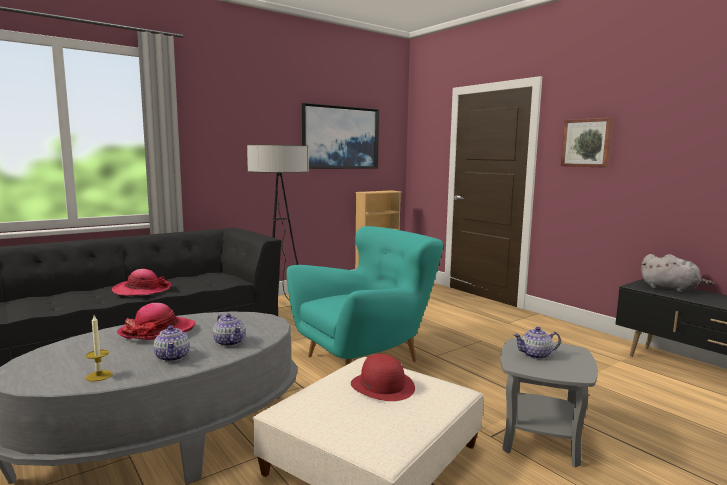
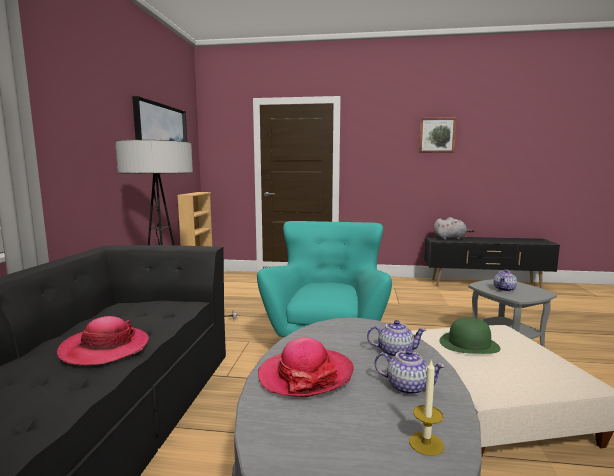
camera: 45 degrees left, 0 degrees up
(382, 386) = (469, 344): red hat -> green hat
(586, 143) = (380, 147): picture -> picture (436, 135)

